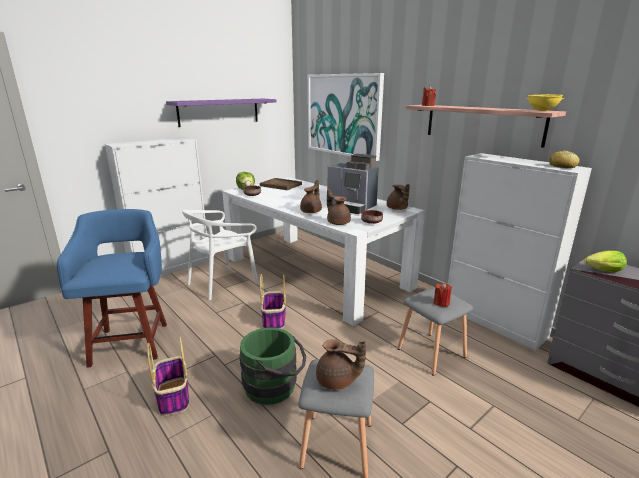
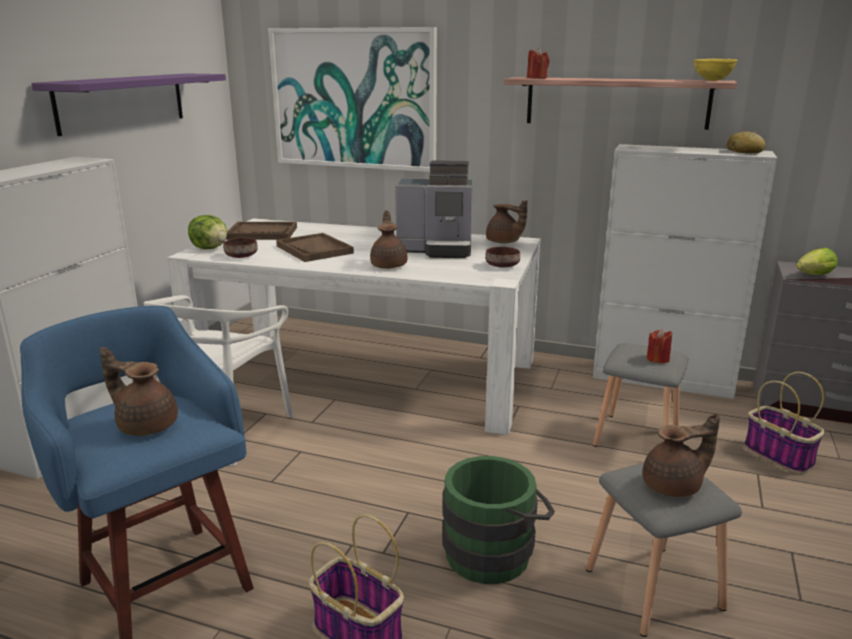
camera: 30 degrees left, 0 degrees up
(274, 320) = (384, 462): basket -> basket (780, 456)
(290, 197) = (314, 249): none -> brown tray
(338, 222) = (457, 274): brown teapot -> brown teapot (146, 425)

